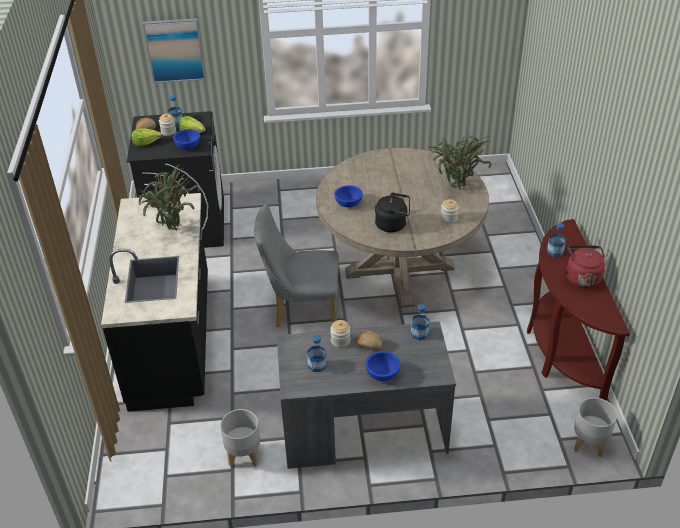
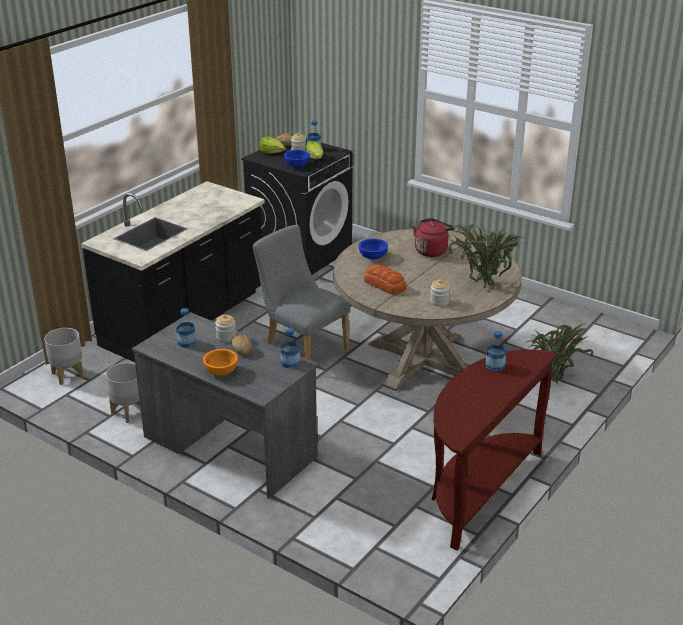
camera: 40 degrees right, 10 degrees down
(172, 231) = (207, 213): potted plant -> potted plant (552, 382)
(175, 50) = (345, 85): picture -> none
(382, 374) = (221, 371): blue bowl -> orange bowl
(393, 224) = (385, 285): black kettle -> bread
(582, 277) = (486, 394): red kettle -> red kettle (432, 250)
(588, 443) = (396, 566): grey planter -> grey planter (68, 375)

